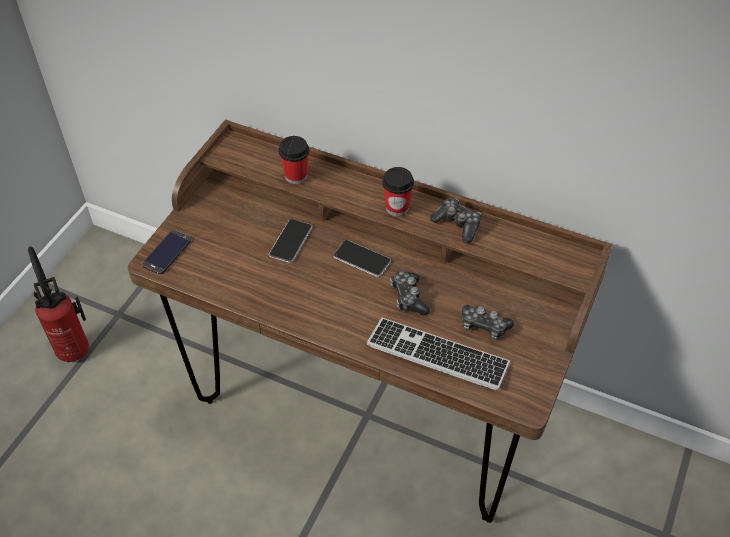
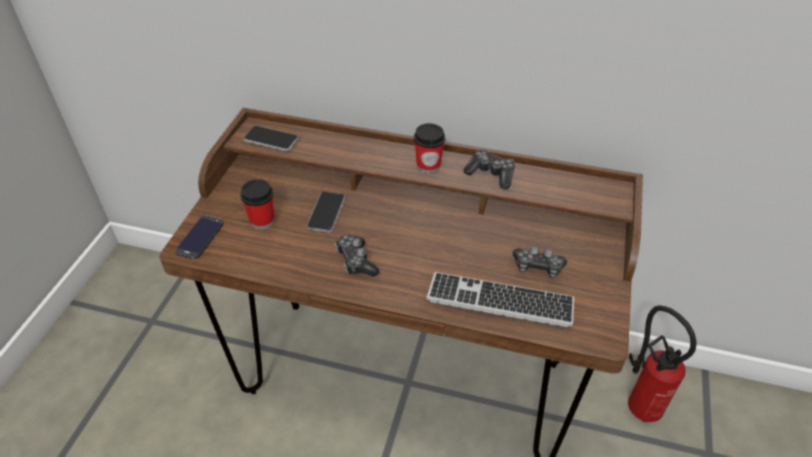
camera: 10 degrees left, 5 degrees down
(74, 347) = (110, 358): fire extinguisher -> fire extinguisher (640, 404)
(296, 176) = (322, 149): cup -> cup (262, 221)
(362, 259) = (401, 220): phone -> phone (271, 139)
(408, 297) = (456, 250): game controller -> game controller (356, 261)

